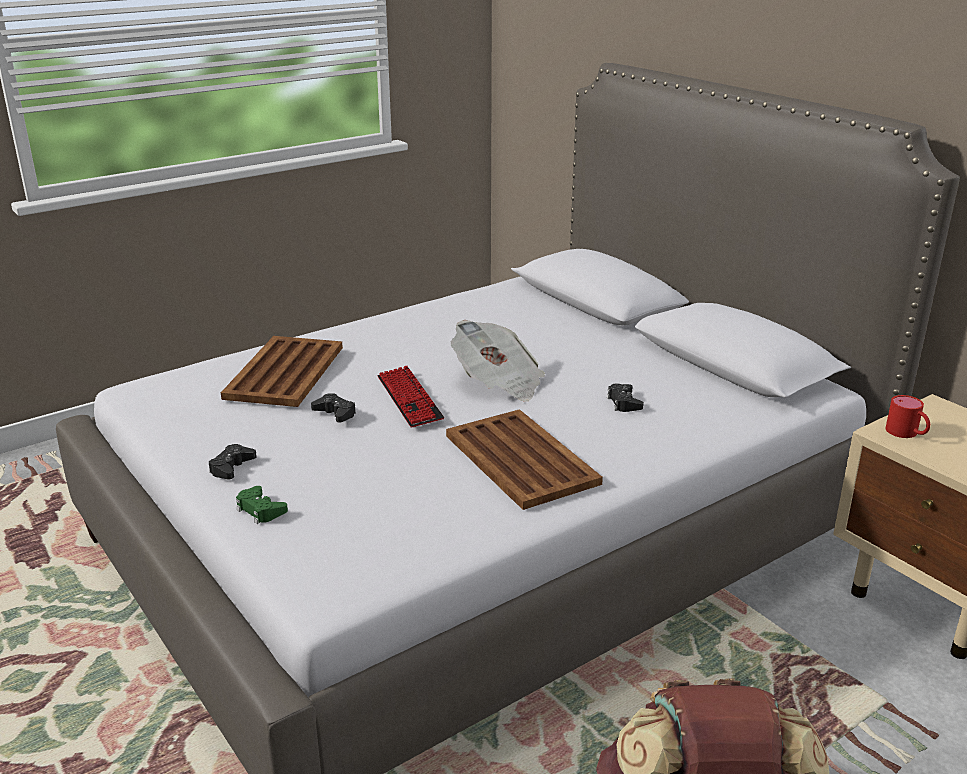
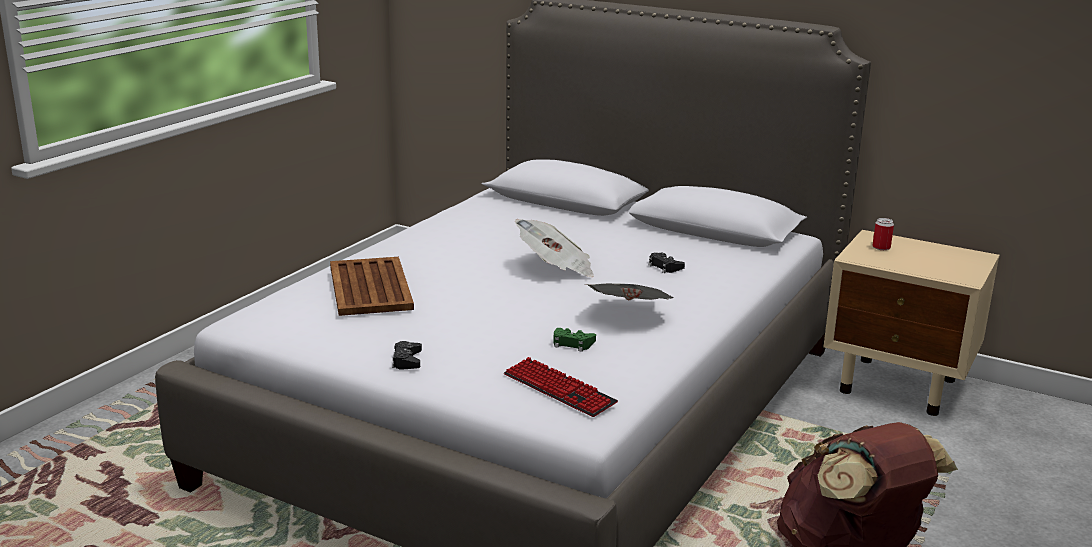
camera: 25 degrees left, 5 degrees down
(260, 510) = (469, 383): green game controller -> green game controller (572, 343)
(335, 413) = (449, 309): black game controller -> none
(409, 398) = (498, 290): keyboard -> keyboard (559, 389)
(520, 458) = (629, 314): brown tray -> newspaper
(907, 433) = (869, 255): red mug -> none
(935, 425) = (881, 247): none -> can

